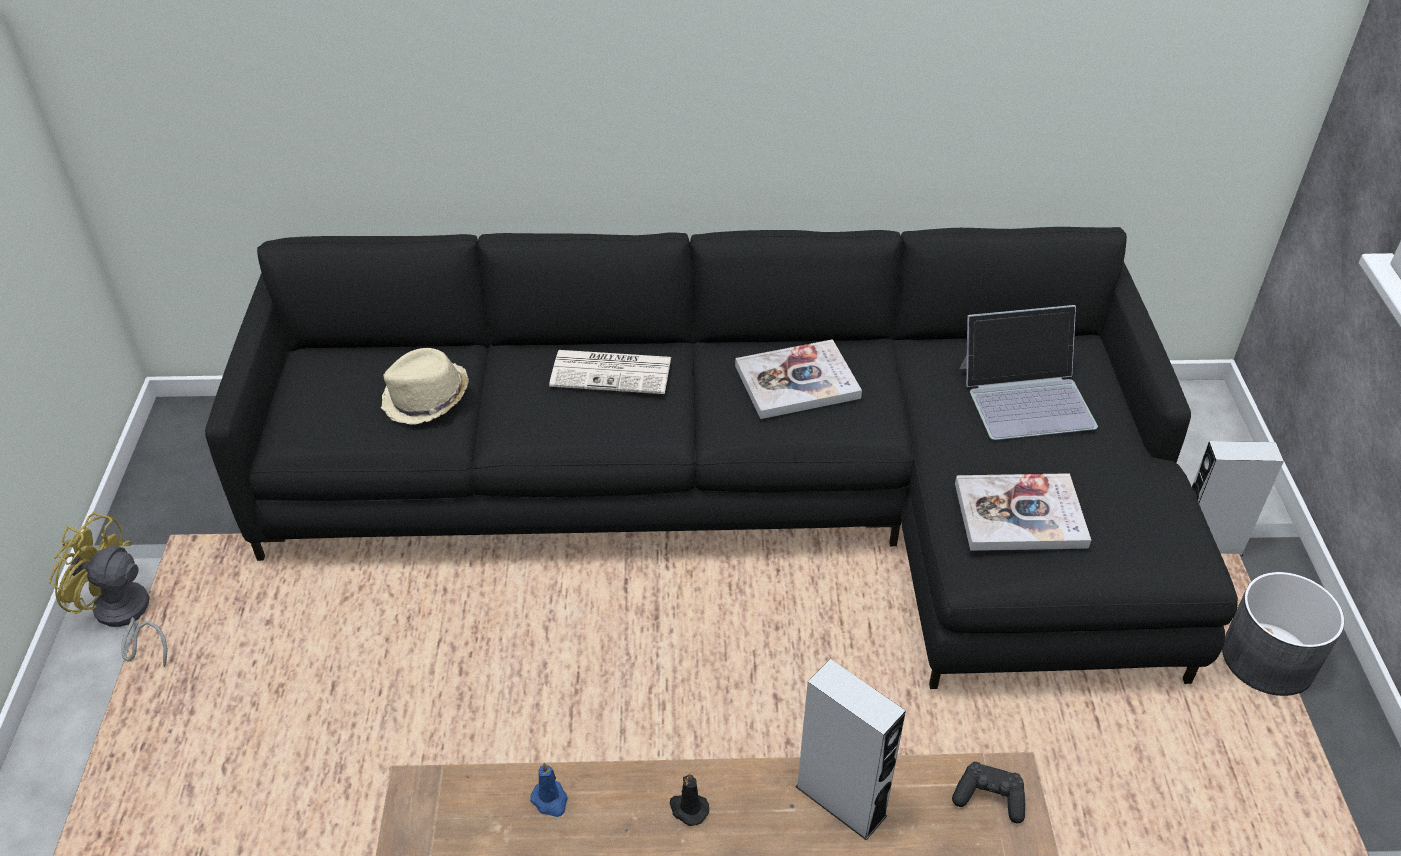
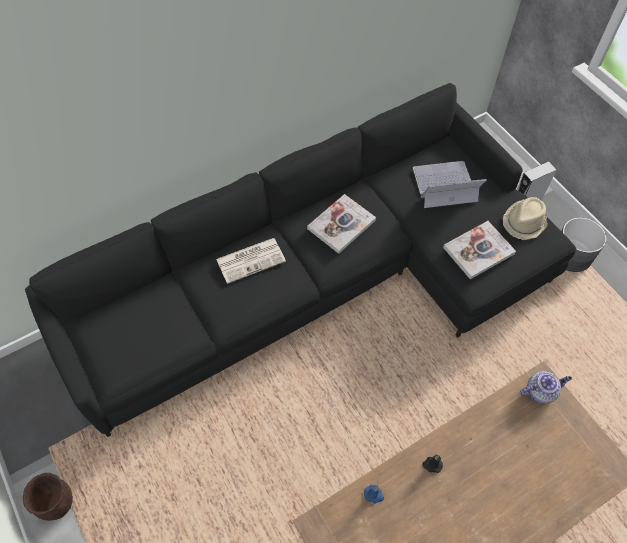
camera: 30 degrees left, 15 degrees up
(124, 617) = (60, 505): yellow fan -> brown planter
(426, 399) = (169, 321): beige hat -> beige hat (524, 222)
(841, 801) = (488, 425): grey speaker -> none
(989, 798) = (540, 391): black game controller -> teapot
(1027, 396) = (444, 185): laptop -> laptop turned 150 degrees counterclockwise

